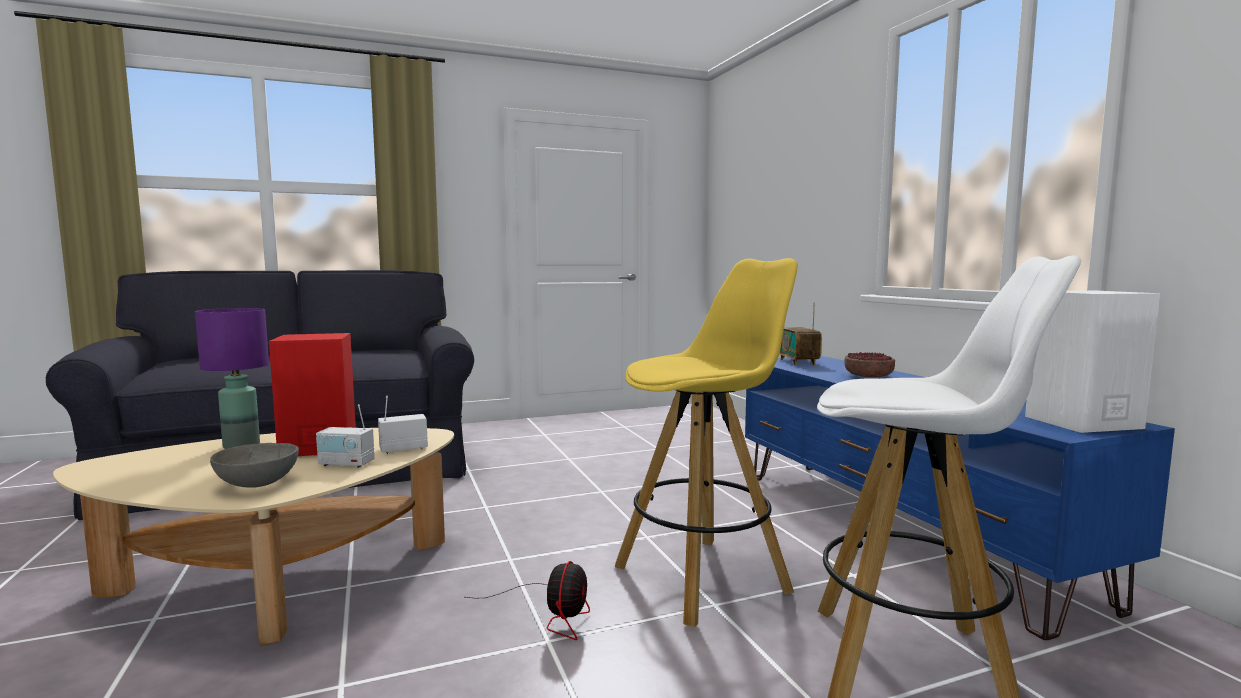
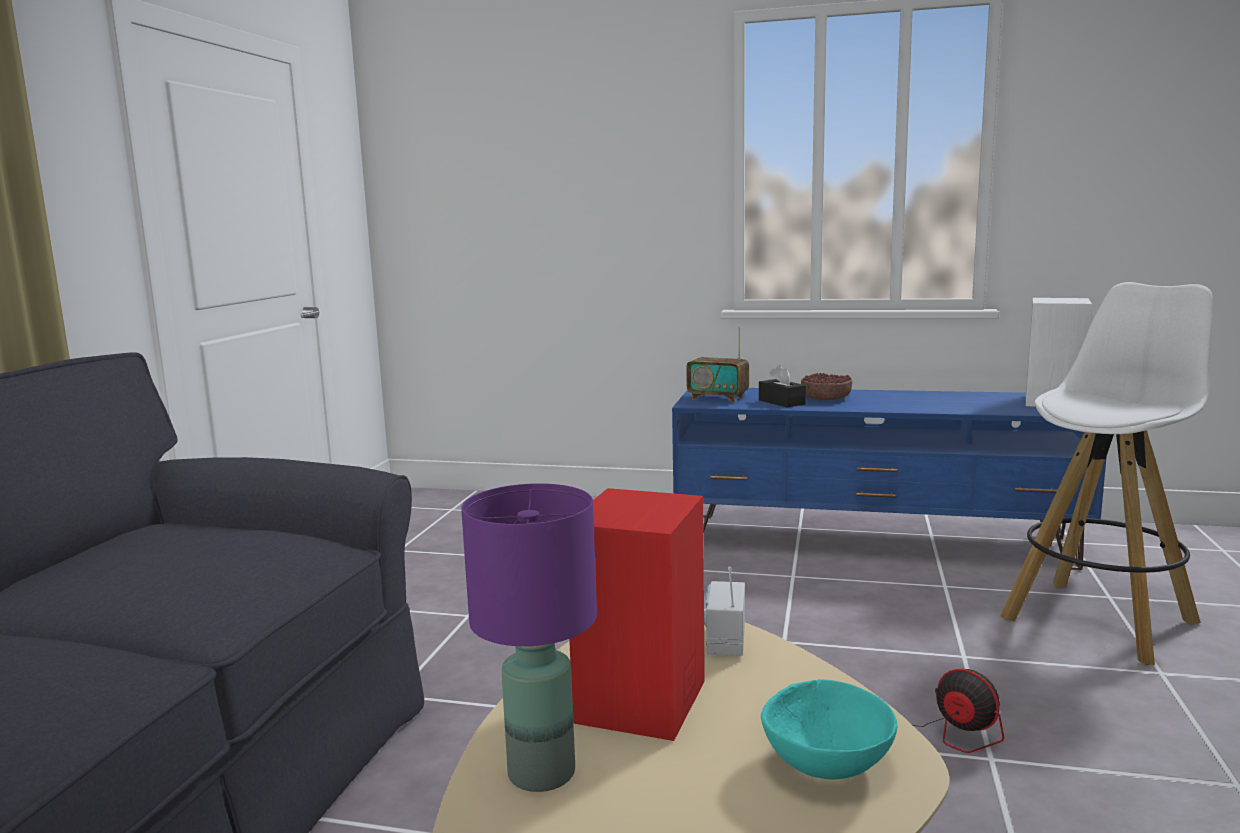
camera: 55 degrees left, 5 degrees up
(256, 484) = (826, 765): grey bowl -> turquoise bowl
(346, 464) = (770, 688): radio -> none
(703, 578) = (906, 644): yellow stool -> none
(825, 371) = (781, 402): none -> black tissue box

